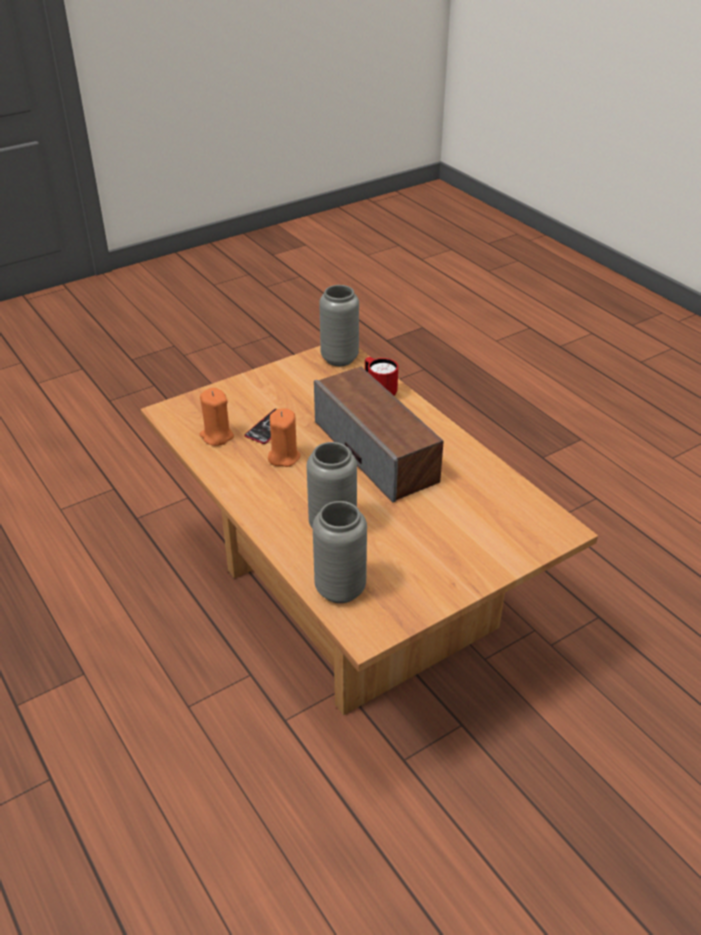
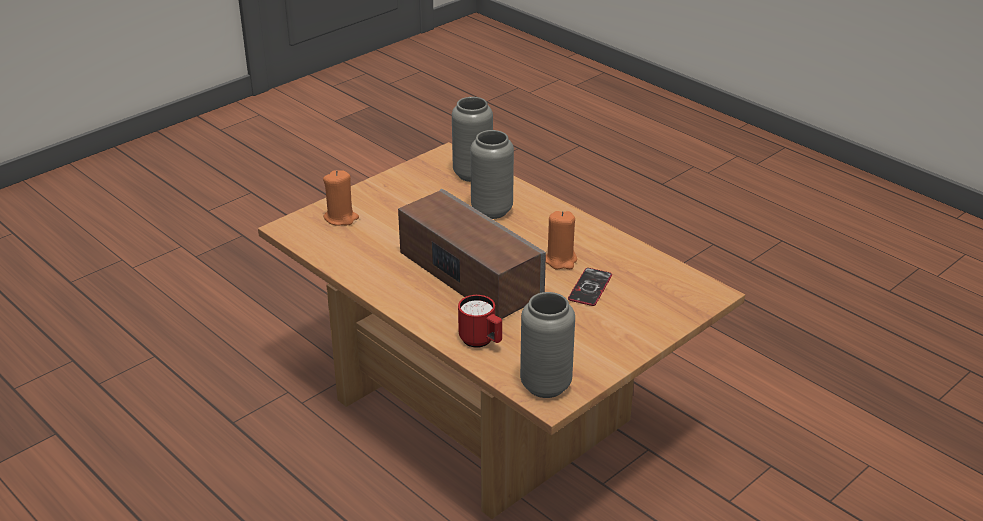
camera: 170 degrees right, 5 degrees down
(217, 436) = (640, 273): orange candle -> orange candle (341, 218)

